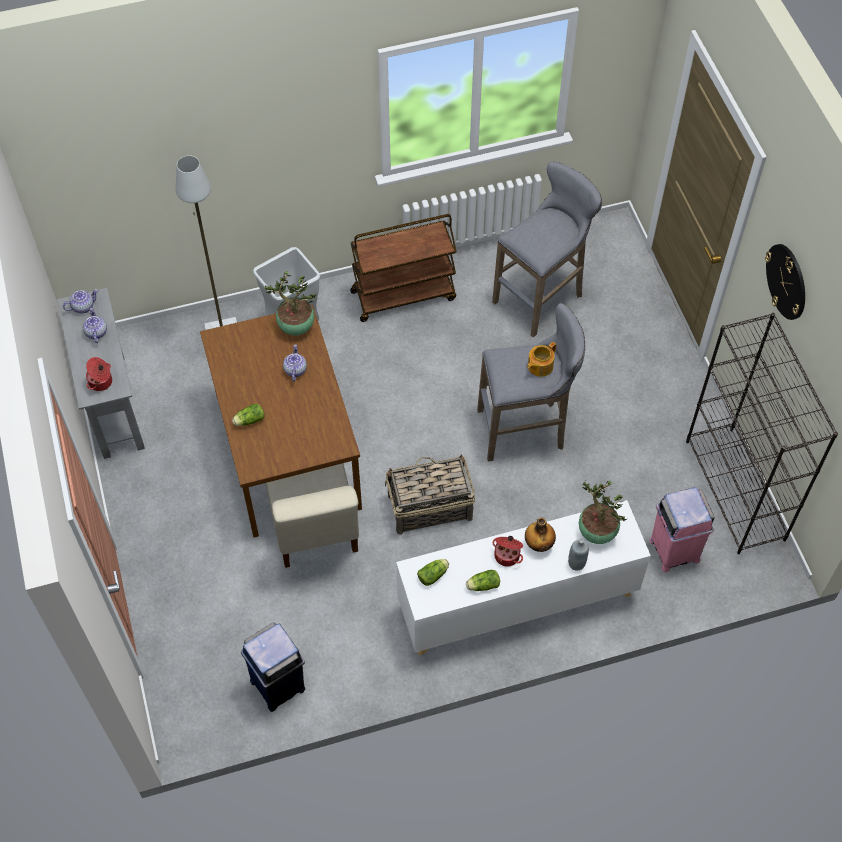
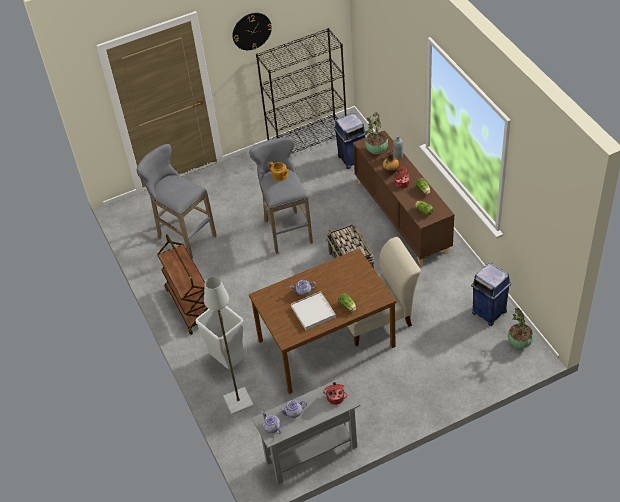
camera: 95 degrees left, 10 degrees down
(253, 376) = (313, 312): none -> white tray
(295, 327) = (269, 299): potted plant -> potted plant (519, 344)
(516, 601) = (402, 217): white cabinet -> brown cabinet
(674, 549) = (351, 159): pink trash can -> blue trash can

